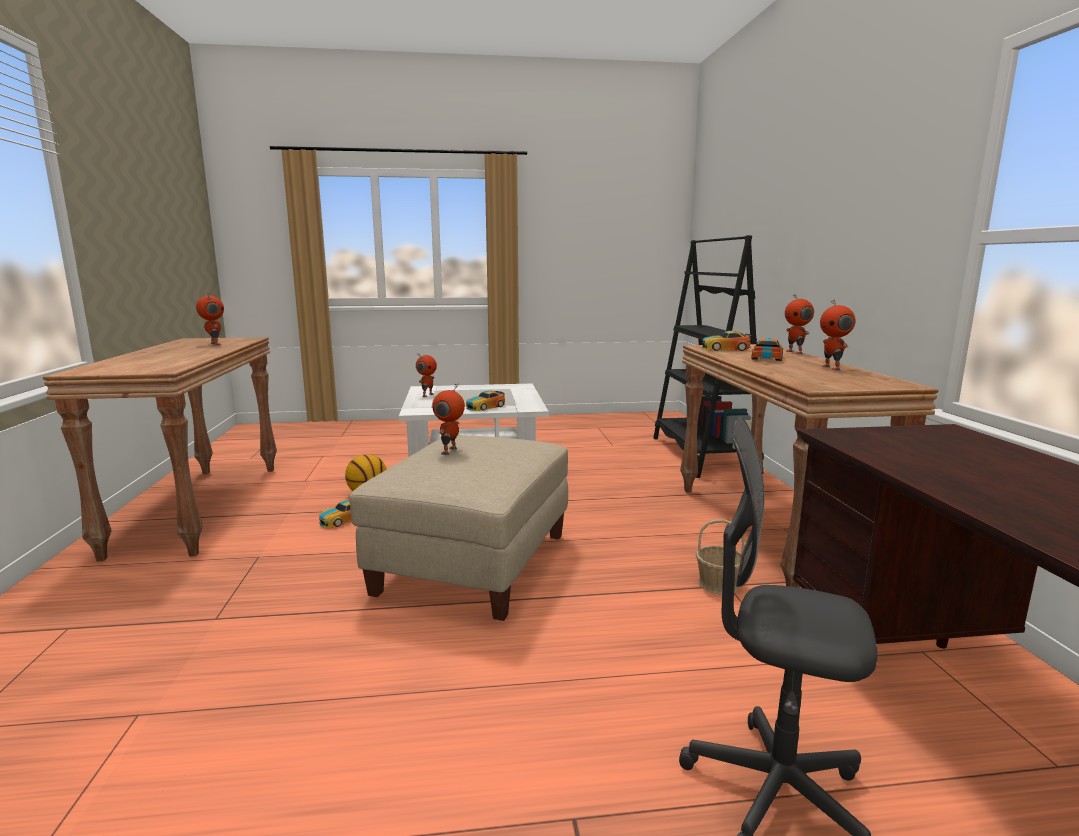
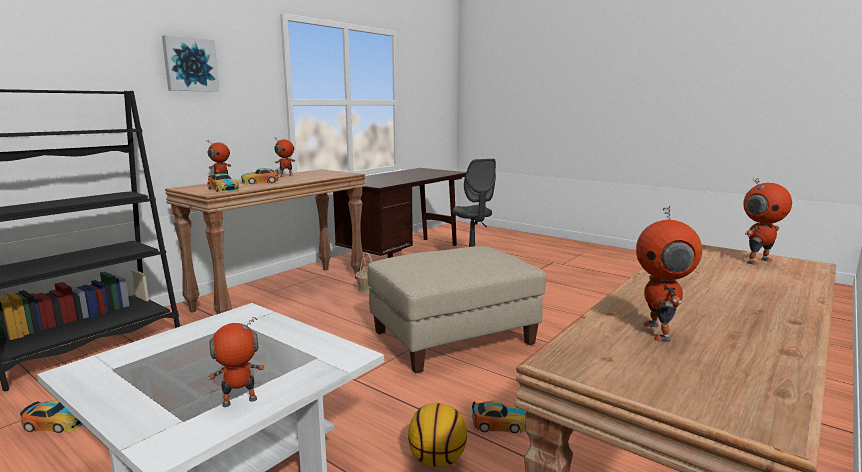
camera: 135 degrees left, 0 degrees up
(450, 451) = (458, 265): toy robot -> toy robot (757, 261)
(485, 407) = (272, 332): toy car -> toy car (56, 423)
(854, 191) = (190, 65): none -> picture

